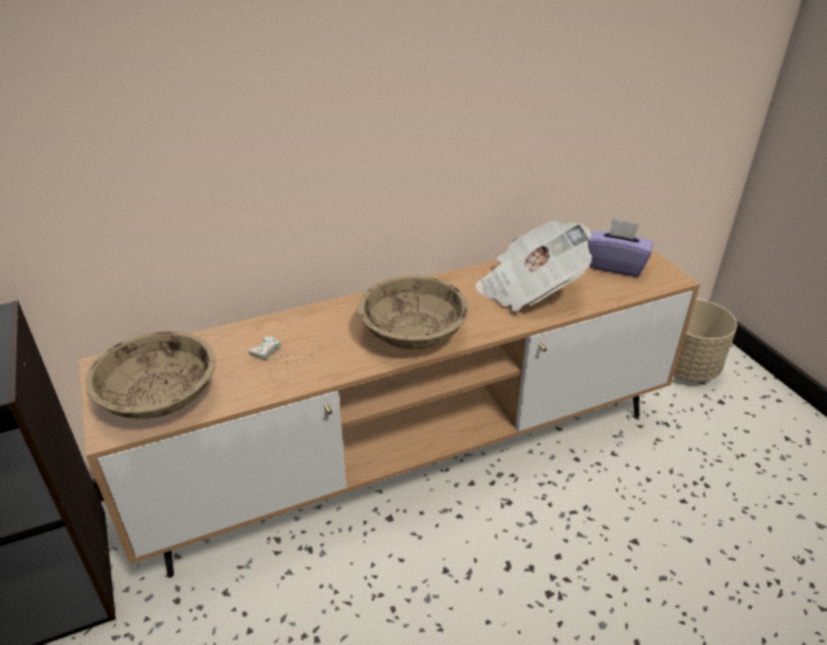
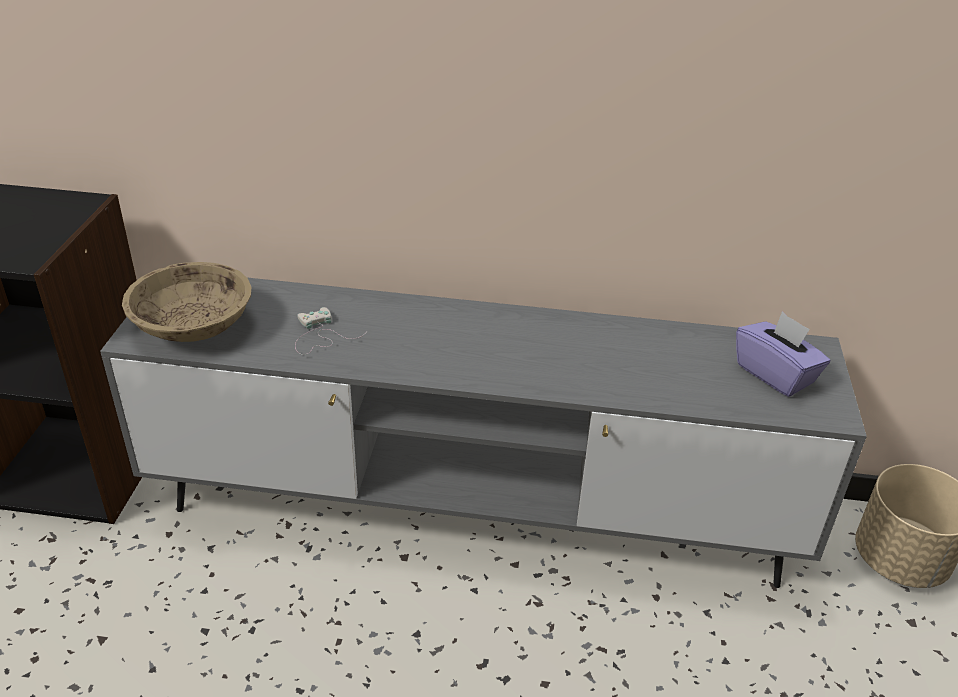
camera: 30 degrees right, 0 degrees up
(412, 459) = (473, 511): brown tv stand -> grey tv stand
(413, 333) = (466, 359): beige bowl -> none
(530, 289) = (640, 361): newspaper -> none

